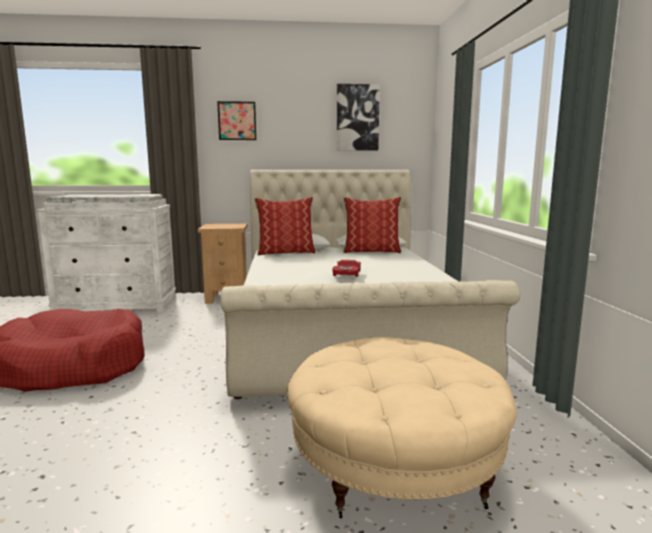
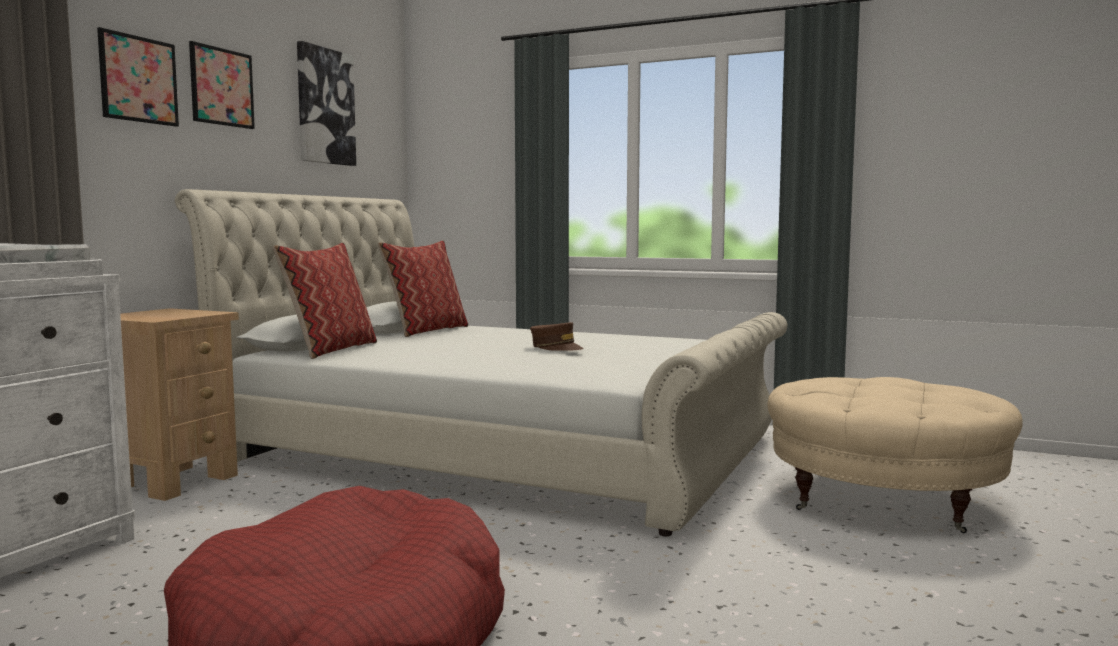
camera: 60 degrees left, 5 degrees down
(284, 117) = (221, 87): none -> picture
(347, 273) = (556, 347): red toy car -> brown cap

